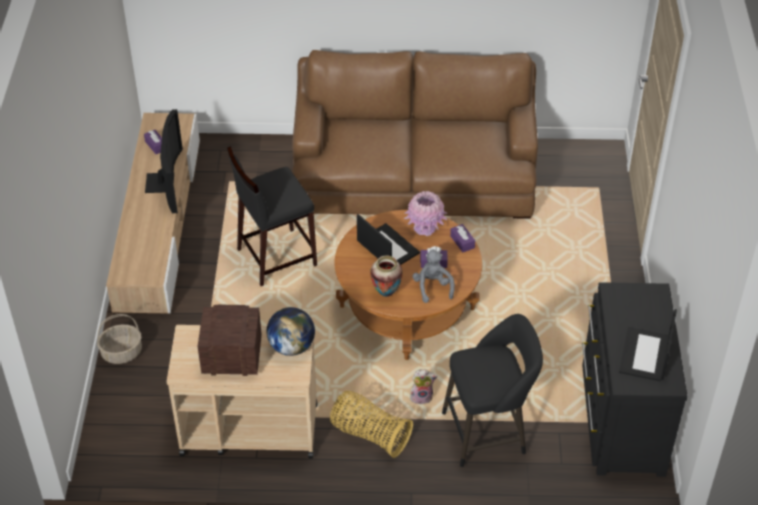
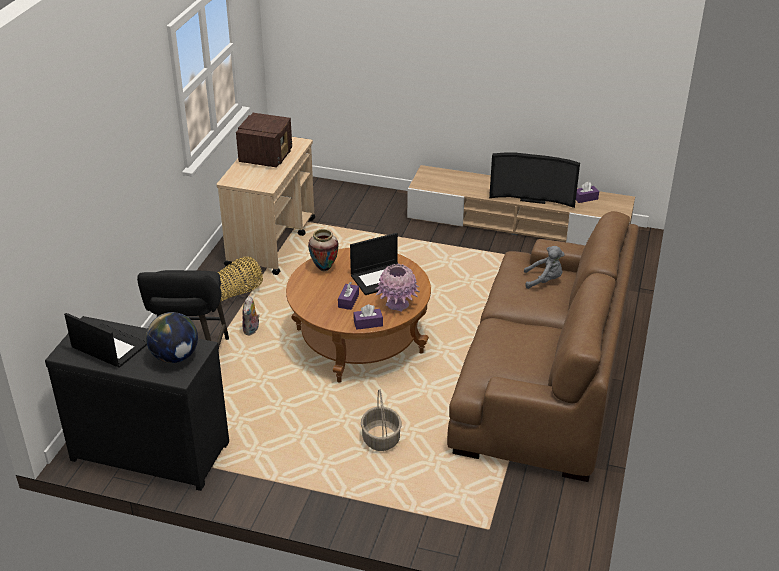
camera: 105 degrees right, 10 degrees down
(122, 352) = (377, 196): basket -> basket (381, 439)
(275, 257) = (454, 277): black stool -> none
(291, 346) = (259, 181): globe -> globe (175, 357)
(432, 287) = (317, 295): grey plush toy -> grey plush toy (544, 281)

